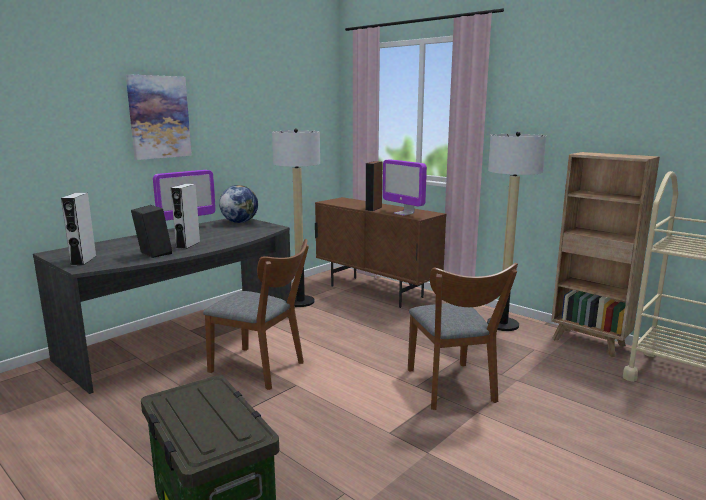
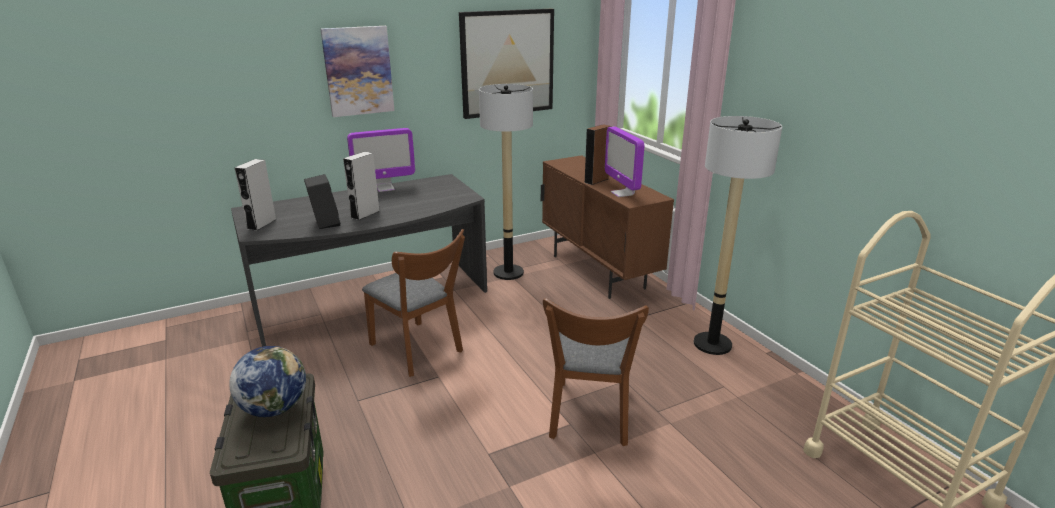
camera: 20 degrees right, 10 degrees up
(239, 222) = (441, 184): globe -> globe (274, 408)
(280, 117) = (507, 63): none -> picture
(589, 343) = (803, 391): brown bookcase -> none

